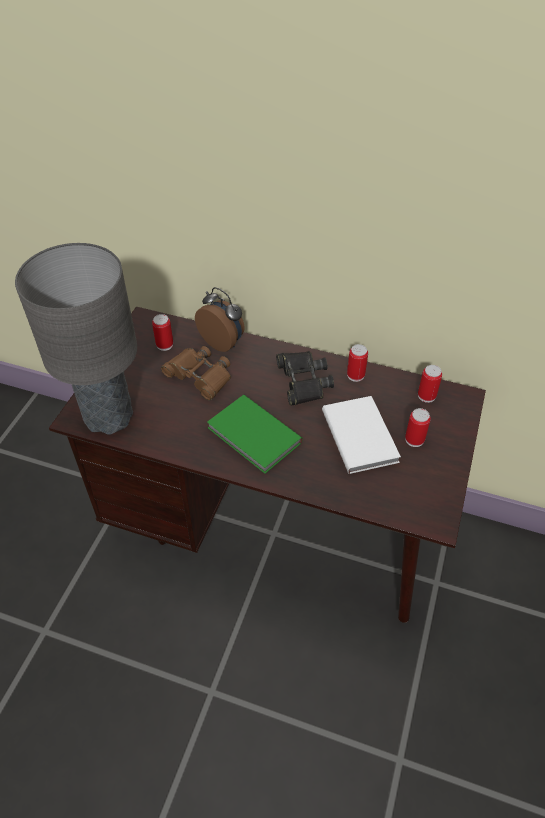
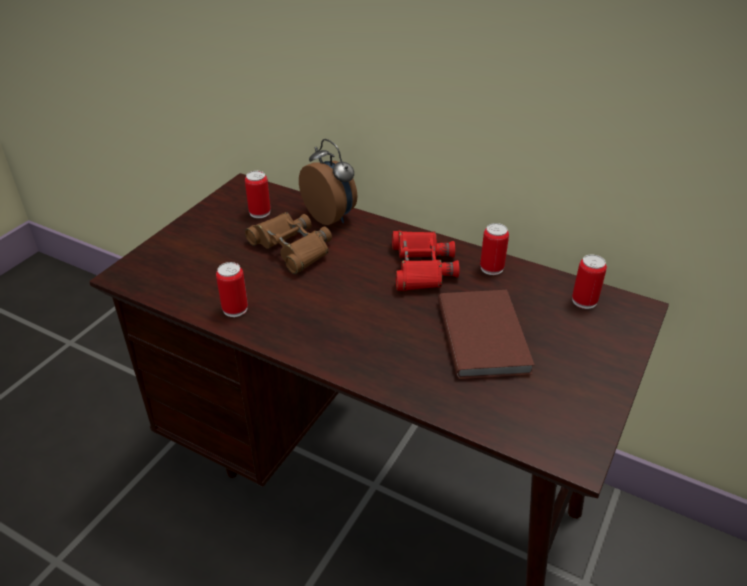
camera: 10 degrees right, 10 degrees down
(109, 417) = (166, 278): grey table lamp -> none
(253, 437) = (339, 320): green book -> none
(303, 381) = (421, 267): black binoculars -> red binoculars
(361, 435) = (485, 335): white book -> brown book
(414, 439) = (559, 349): can -> can (235, 309)

